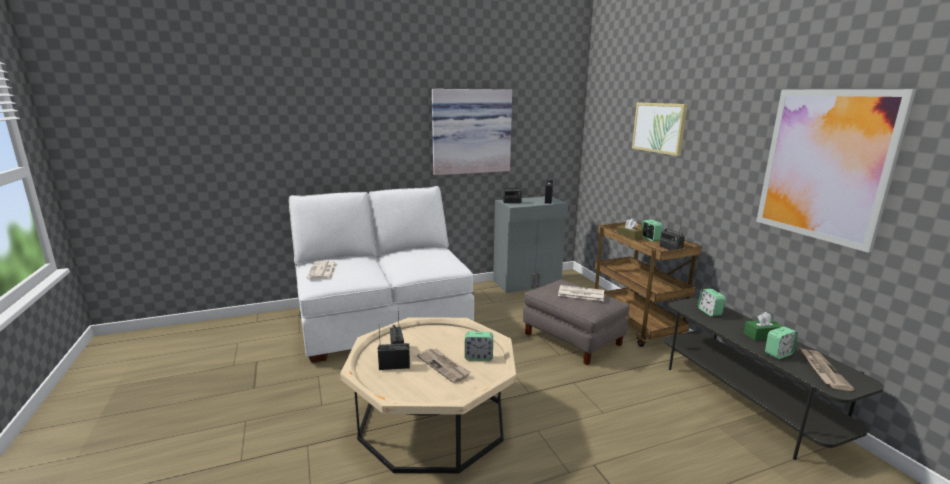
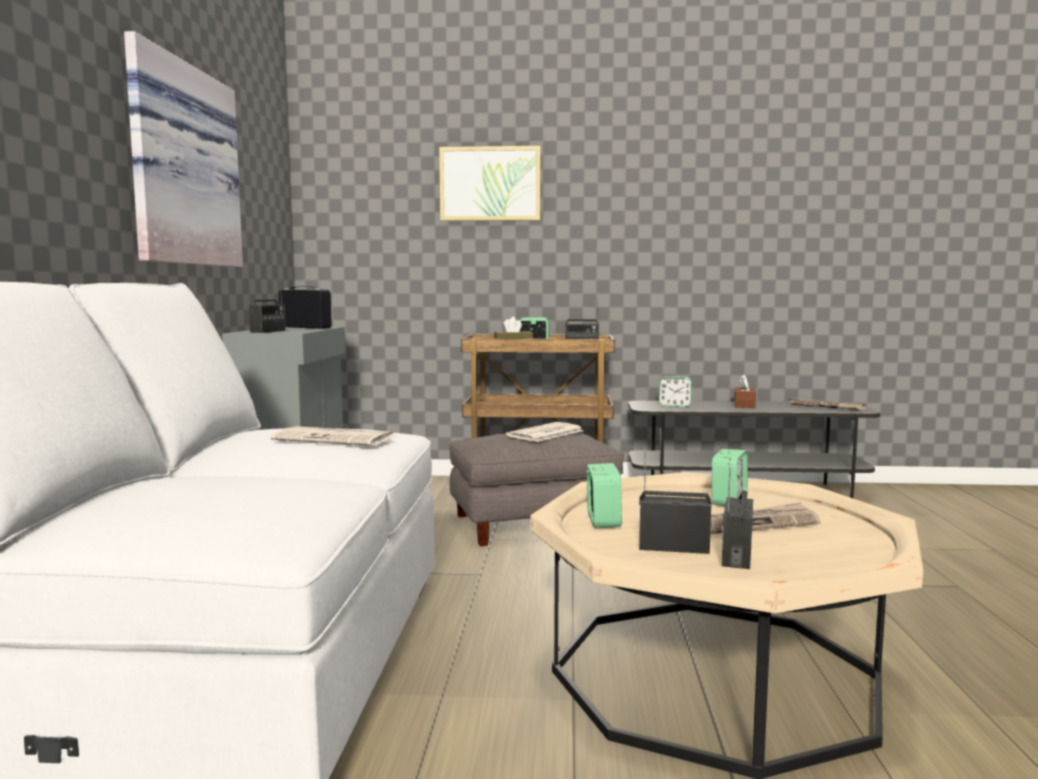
camera: 65 degrees left, 10 degrees down
(323, 271) = (185, 513): newspaper -> newspaper (336, 439)
(762, 335) = (744, 405): green tissue box -> brown tissue box
(778, 354) = (788, 408): alarm clock -> alarm clock (603, 521)
(825, 165) = (745, 204): picture -> none

